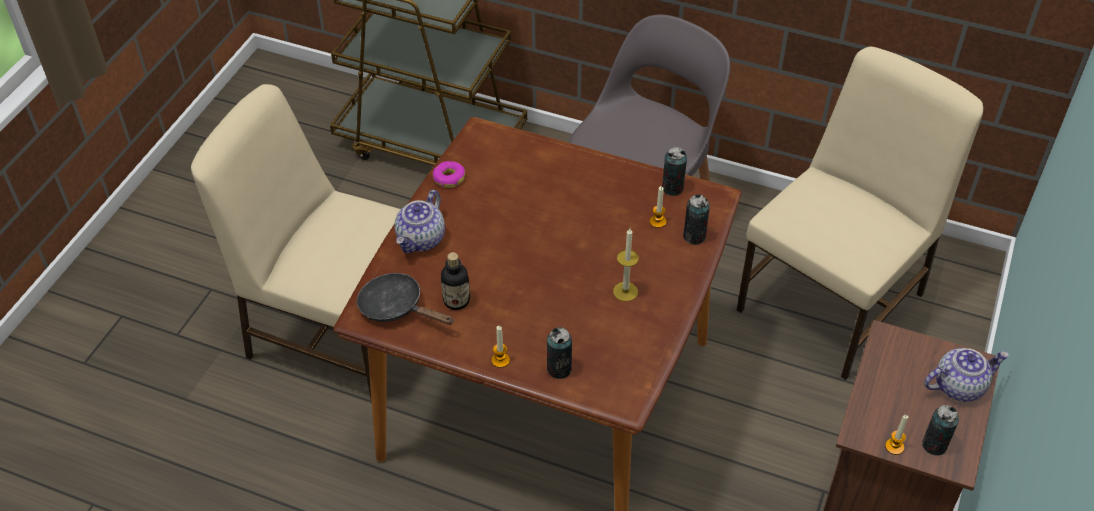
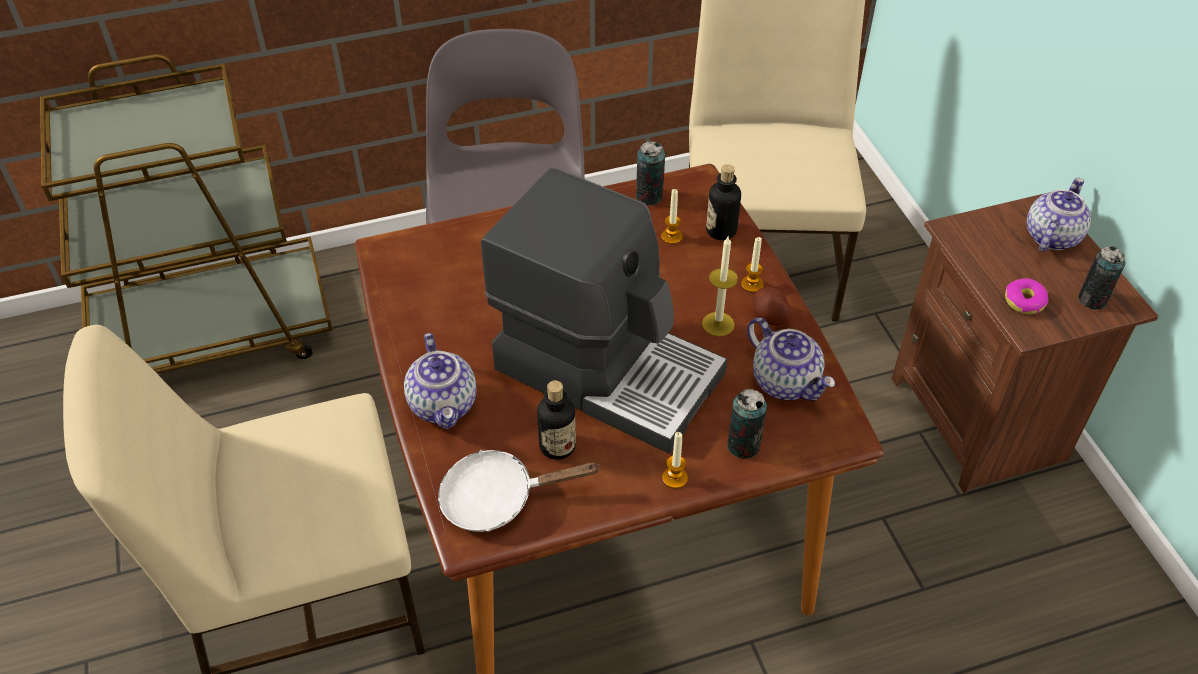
camera: 40 degrees left, 0 degrees up
(396, 307) = (497, 498): black frying pan -> white frying pan
(449, 178) = (403, 319): donut -> donut (1024, 301)
(531, 276) = (608, 368): none -> coffee machine
(627, 351) = (786, 382): none -> teapot
(663, 307) = (770, 316): none -> potato
(694, 236) = (721, 230): can -> bottle
(894, 447) = (1067, 322): candle -> candle (752, 284)

